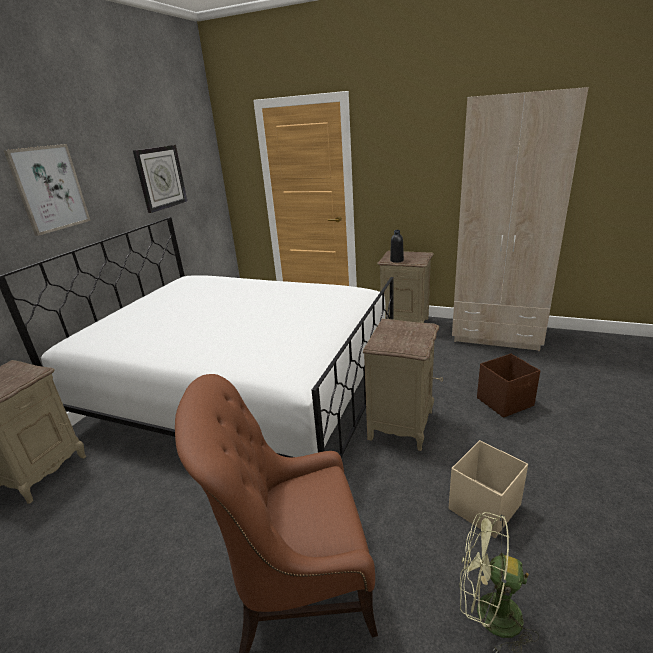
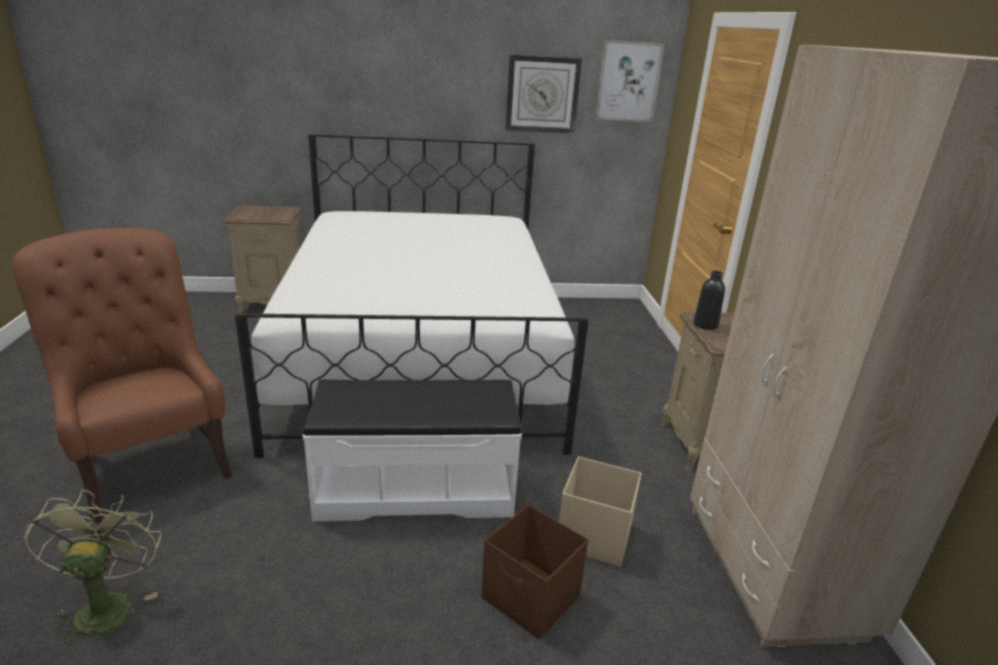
camera: 60 degrees right, 0 degrees up
(49, 189) = (388, 73): picture -> picture (628, 81)
(402, 425) = (415, 489): beige nightstand -> white bench
(483, 507) = (268, 588): beige storage box -> beige storage box (593, 535)

